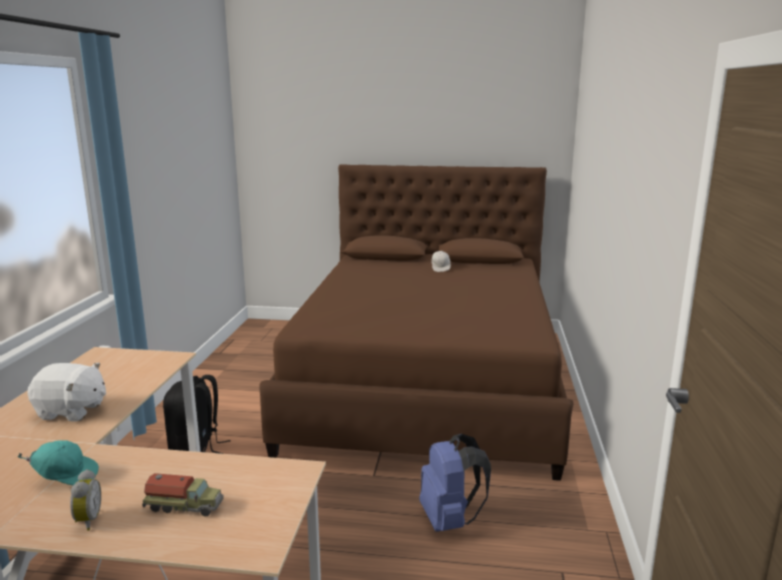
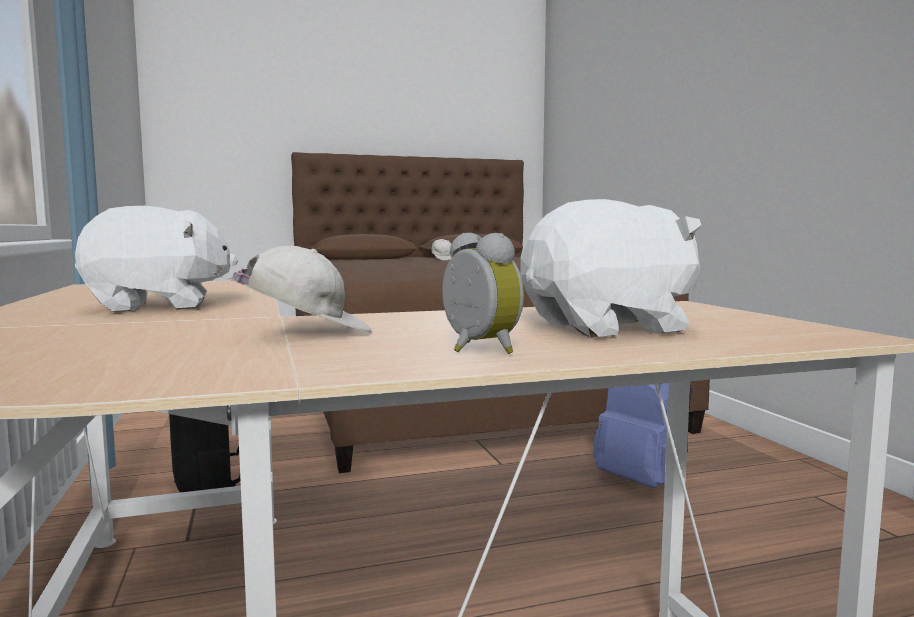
camera: 25 degrees left, 10 degrees down
(65, 477) = (305, 333): turquoise cap -> white cap
(185, 506) = (609, 328): toy truck -> white plush toy

